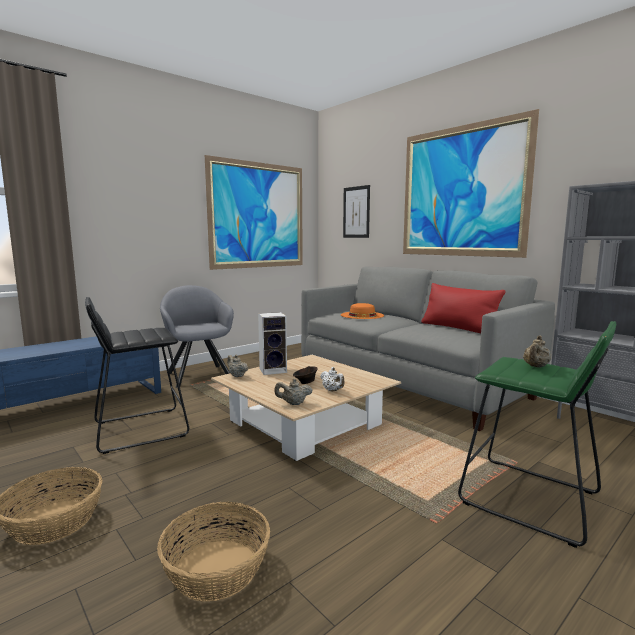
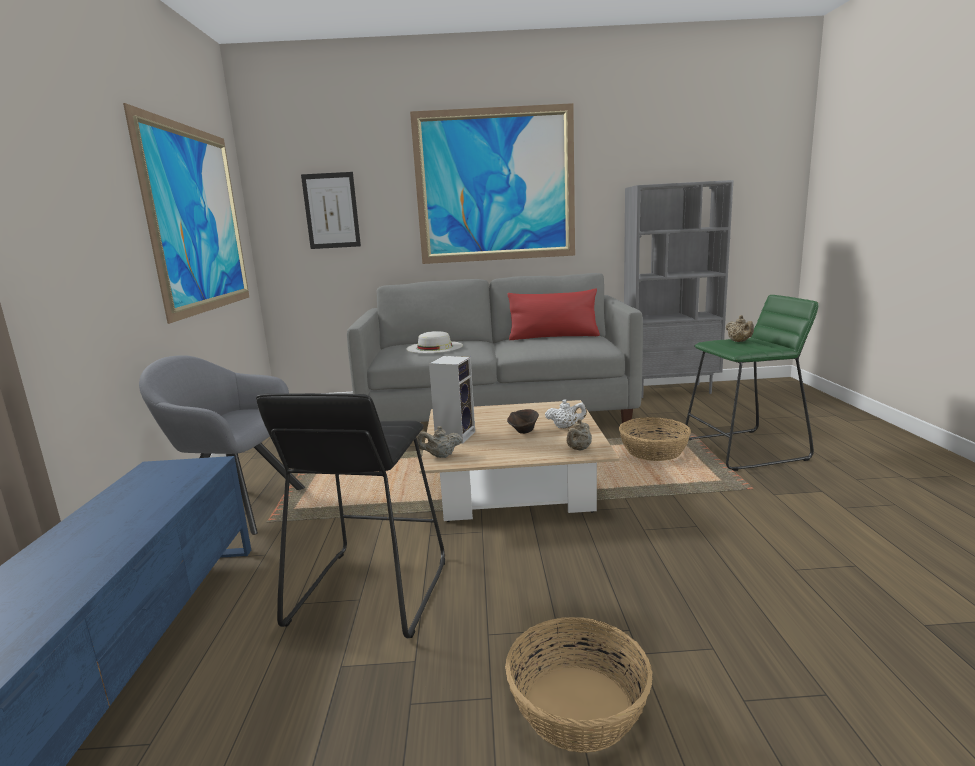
camera: 50 degrees left, 5 degrees up
(216, 569) = (758, 601): basket -> basket (654, 452)
(362, 315) = (434, 347): orange hat -> white hat

